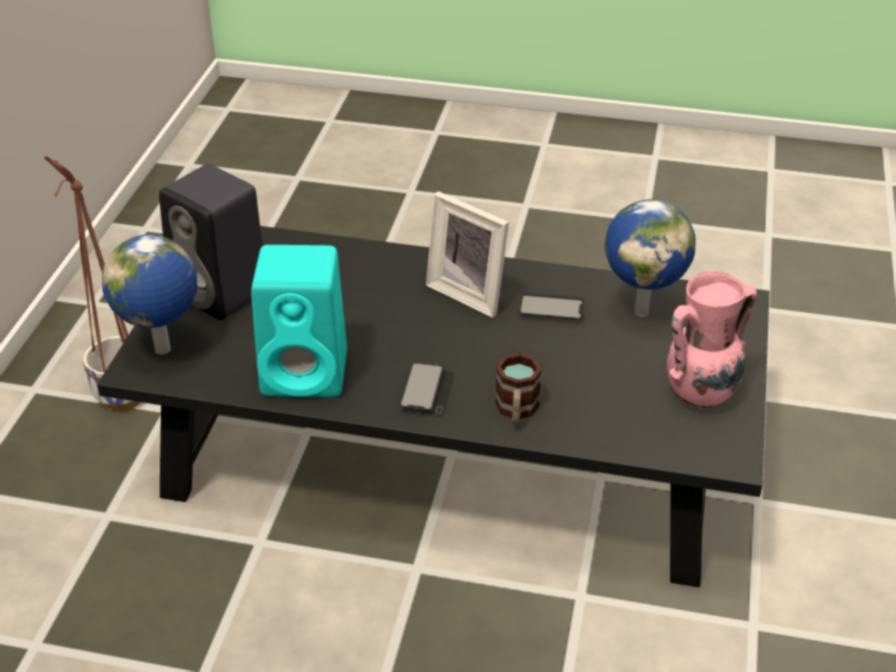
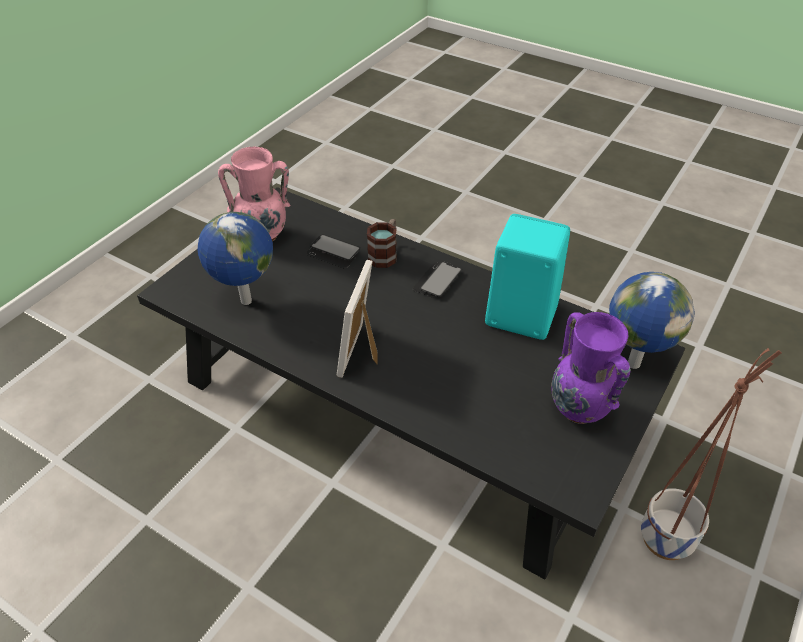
camera: 160 degrees left, 5 degrees up
(223, 293) = (579, 411): black speaker -> purple vase
(470, 293) = (363, 352): picture frame -> picture frame turned 135 degrees counterclockwise
(551, 308) = (309, 321): phone -> phone (333, 252)

